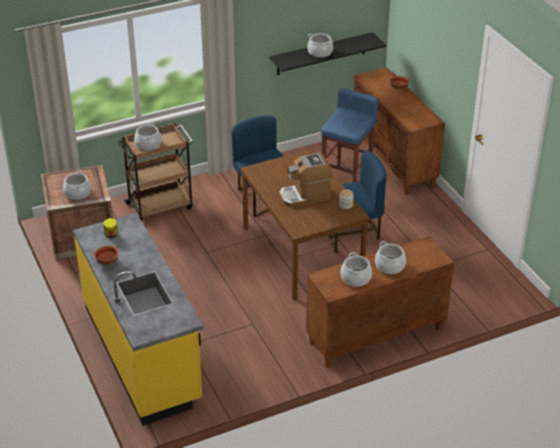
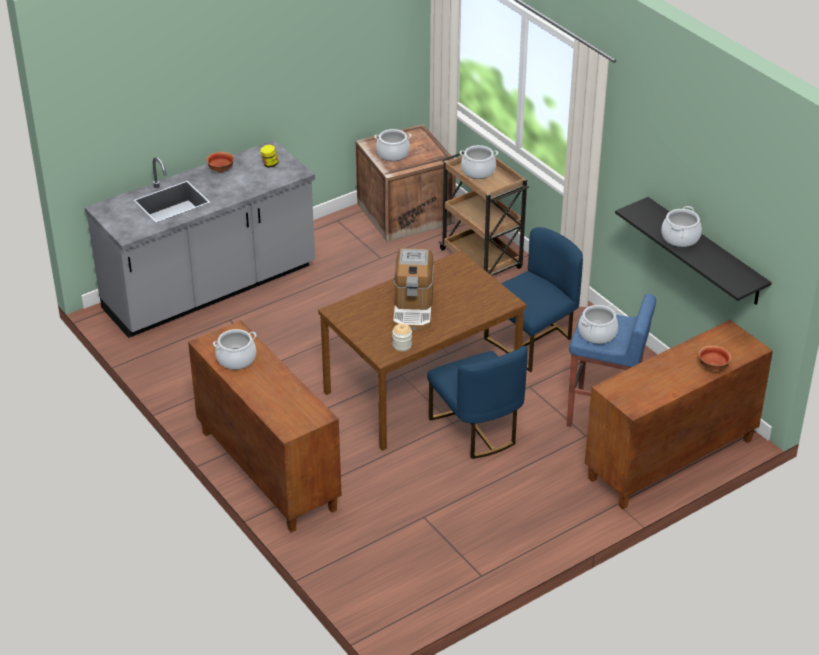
camera: 80 degrees right, 0 degrees up
(143, 353) = (210, 290): yellow counter -> grey counter
(305, 195) = (413, 309): coffee machine -> coffee machine turned 150 degrees counterclockwise
(389, 266) = (265, 386): cooking pot -> cooking pot (597, 334)

